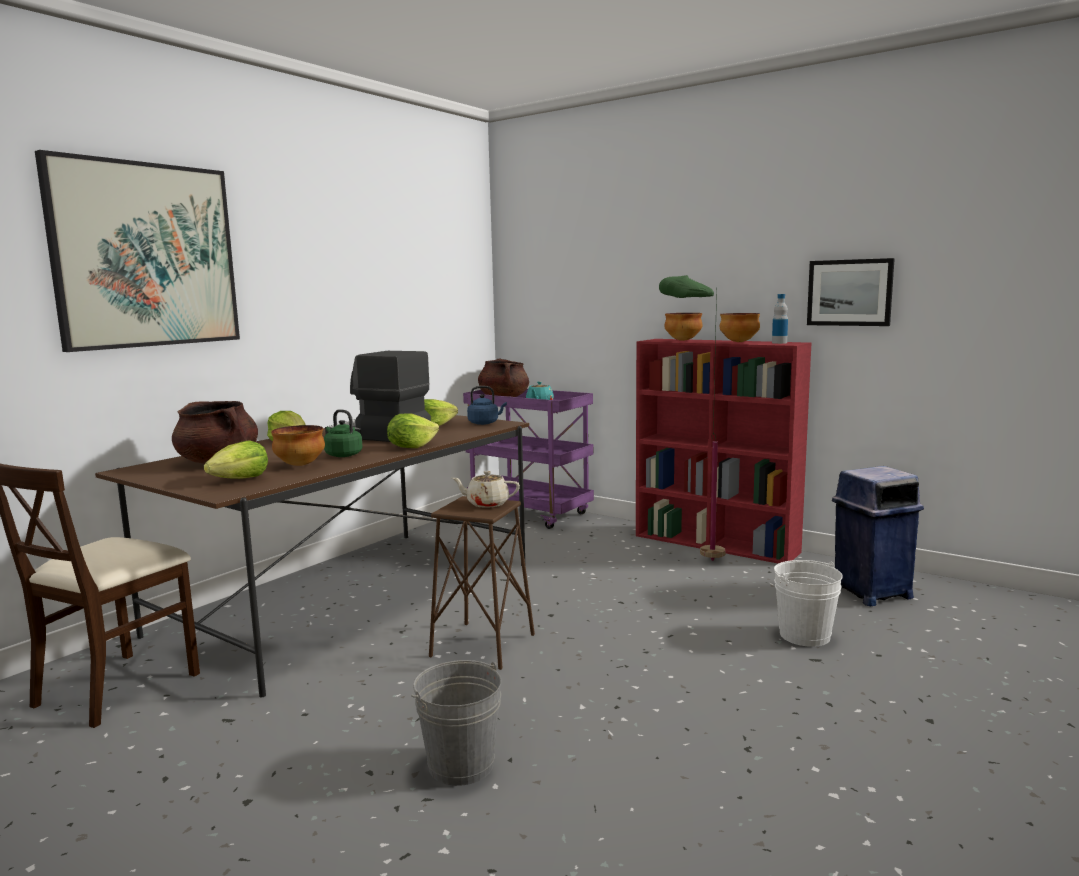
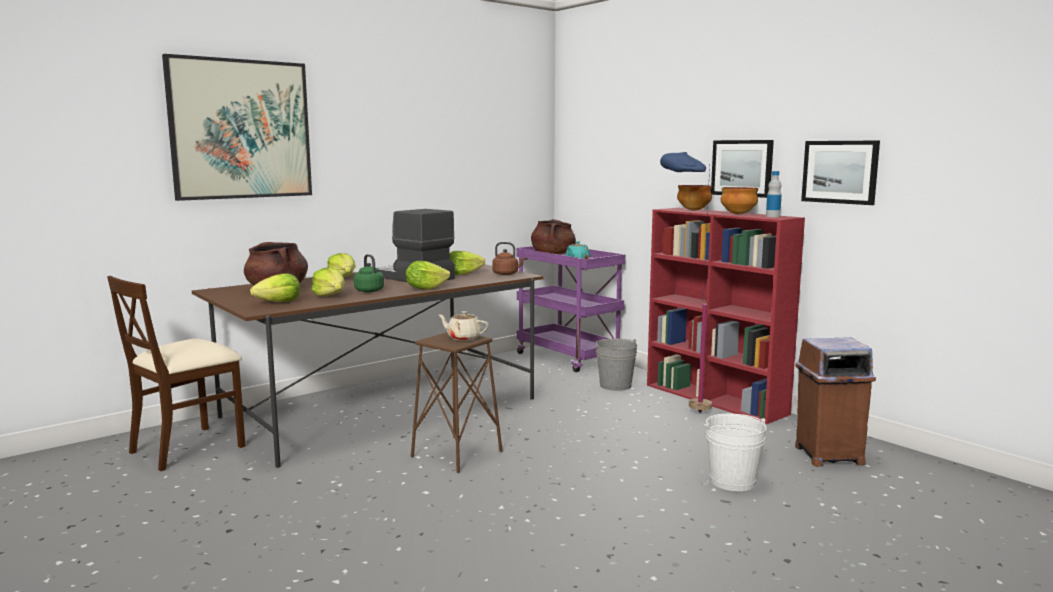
camera: 15 degrees right, 0 degrees up
(300, 465) = (330, 295): bowl -> lettuce
(461, 765) = (384, 531): grey bucket -> grey bucket (615, 385)
(485, 423) = (507, 274): blue kettle -> brown kettle
(690, 558) = (681, 409): green floor lamp -> blue floor lamp
(733, 292) = (742, 168): none -> picture
(870, 592) = (827, 455): blue trash can -> brown trash can

